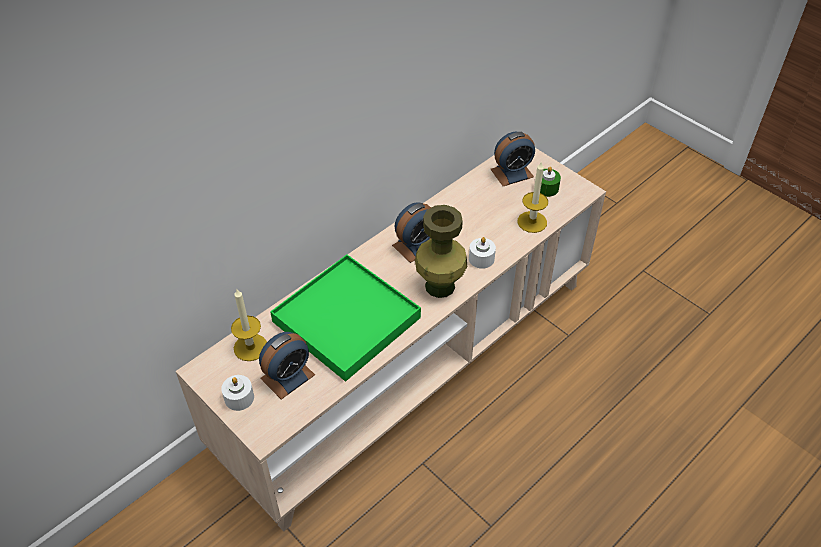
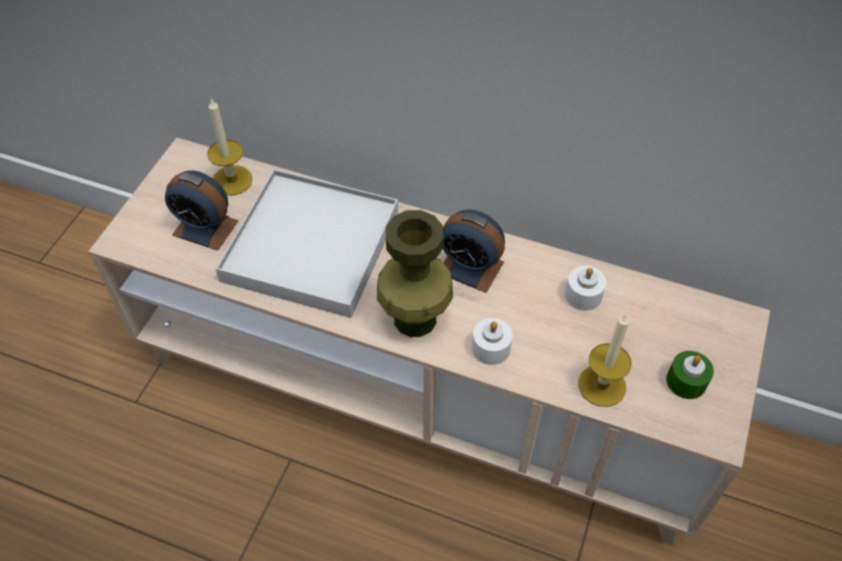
camera: 65 degrees right, 5 degrees up
(239, 398) = (161, 200): white candle -> white candle (583, 295)
(346, 320) = (311, 246): green tray -> white tray
(512, 173) = (685, 326): alarm clock -> none

